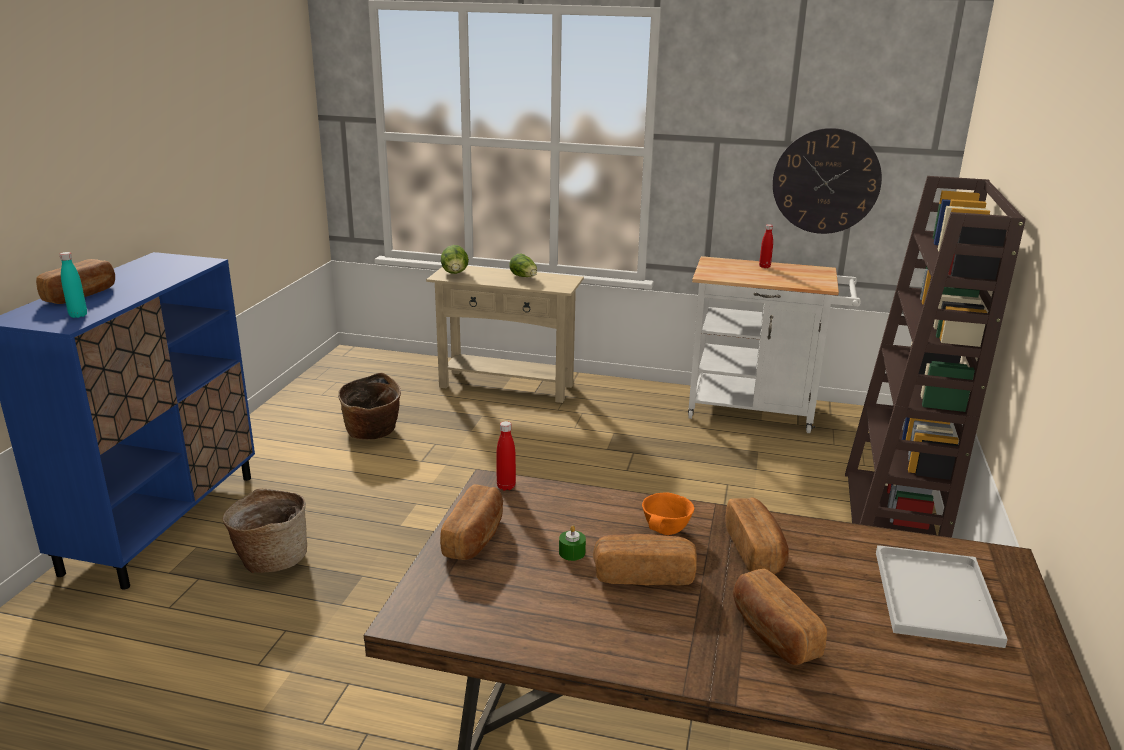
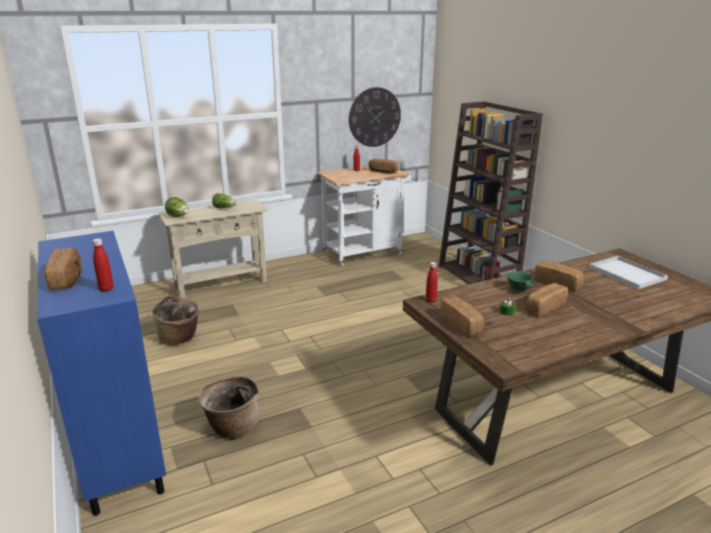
camera: 40 degrees left, 0 degrees up
(78, 315) = (106, 289): turquoise bottle -> red bottle
(666, 531) = (519, 289): orange bowl -> green bowl
(772, 633) = (613, 306): bread -> bread (383, 172)

